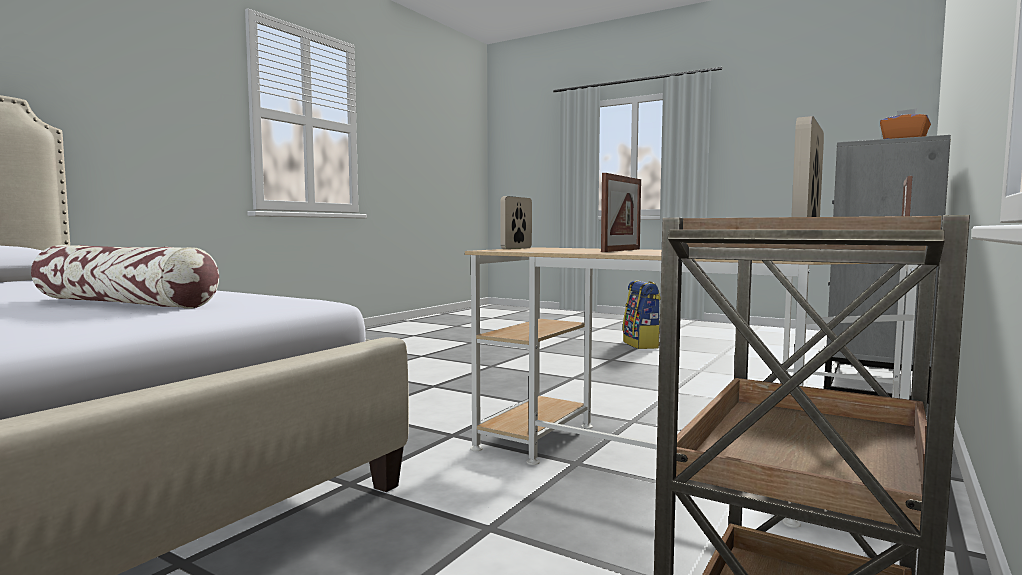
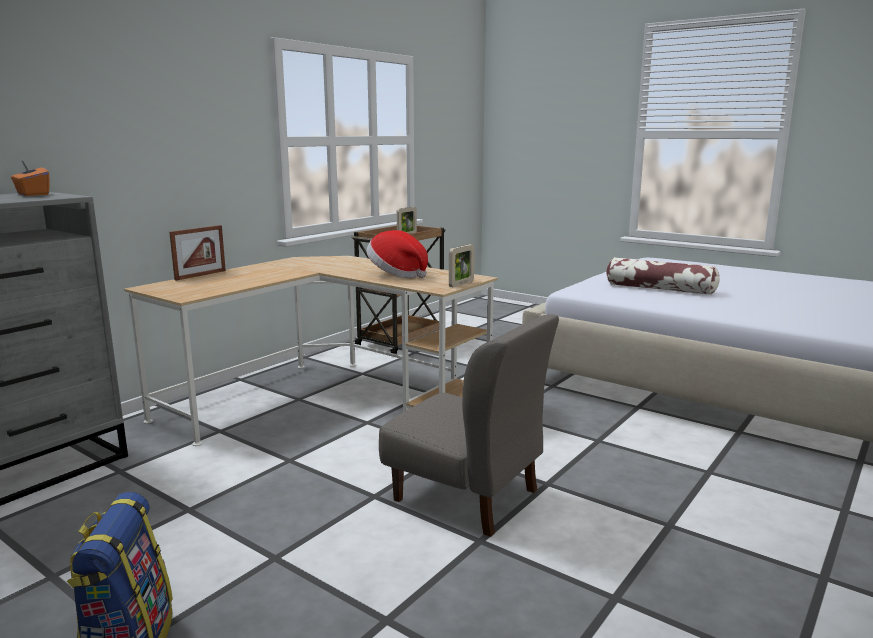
camera: 175 degrees left, 10 degrees up
(501, 379) = (467, 495): none -> grey chair
(621, 250) = (397, 274): picture frame -> hat

